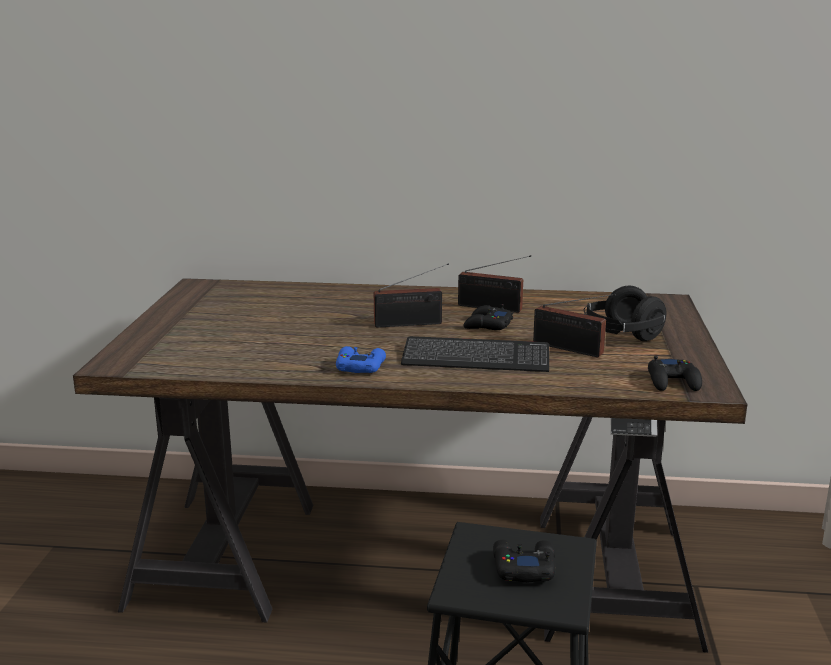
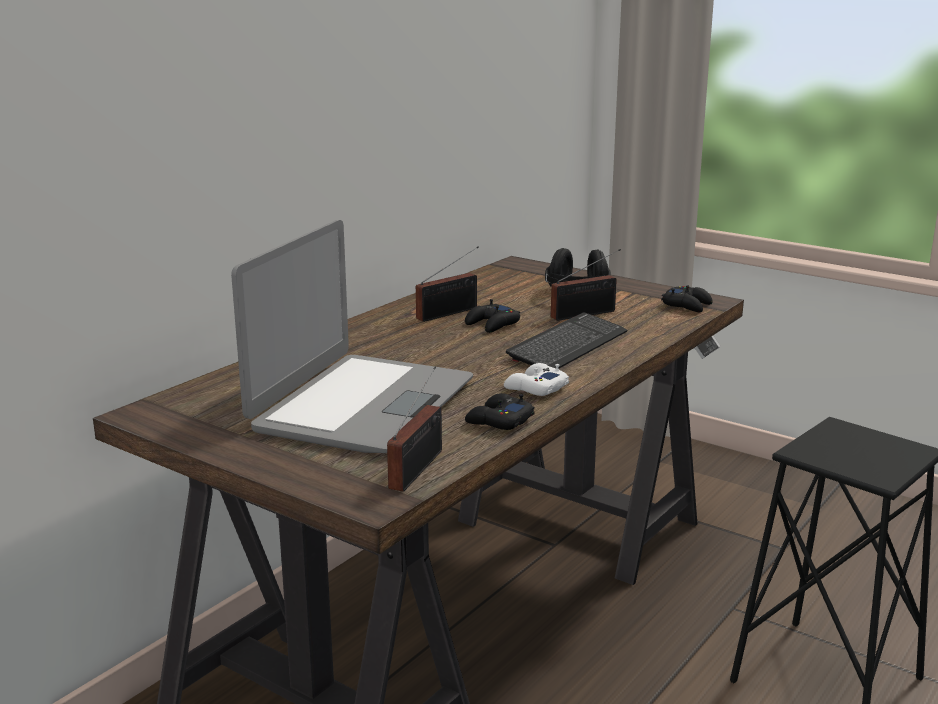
camera: 60 degrees left, 0 degrees up
(266, 327) = (362, 405): none -> laptop
(360, 366) = (535, 388): blue game controller -> white game controller
(412, 324) = (447, 347): radio -> radio (419, 467)
(523, 567) = (859, 448): black game controller -> black game controller (499, 421)

